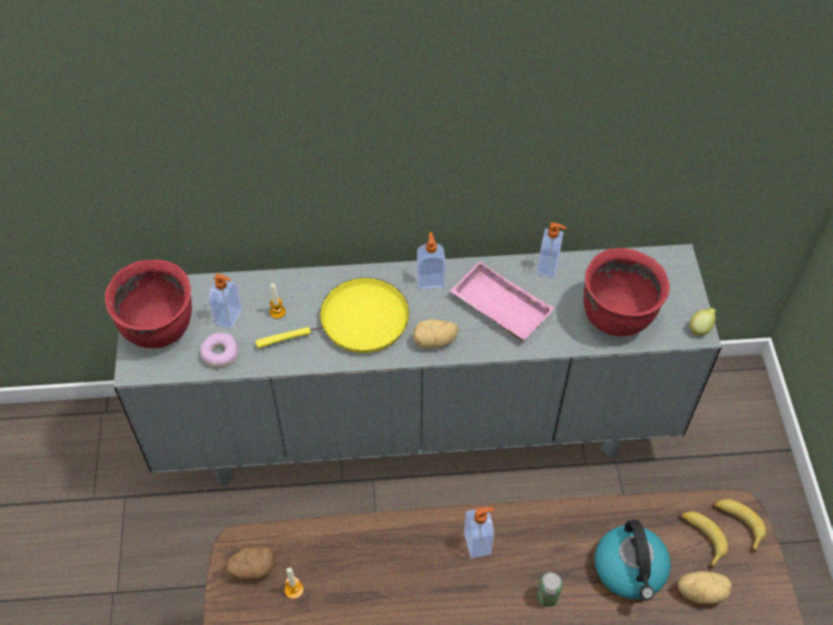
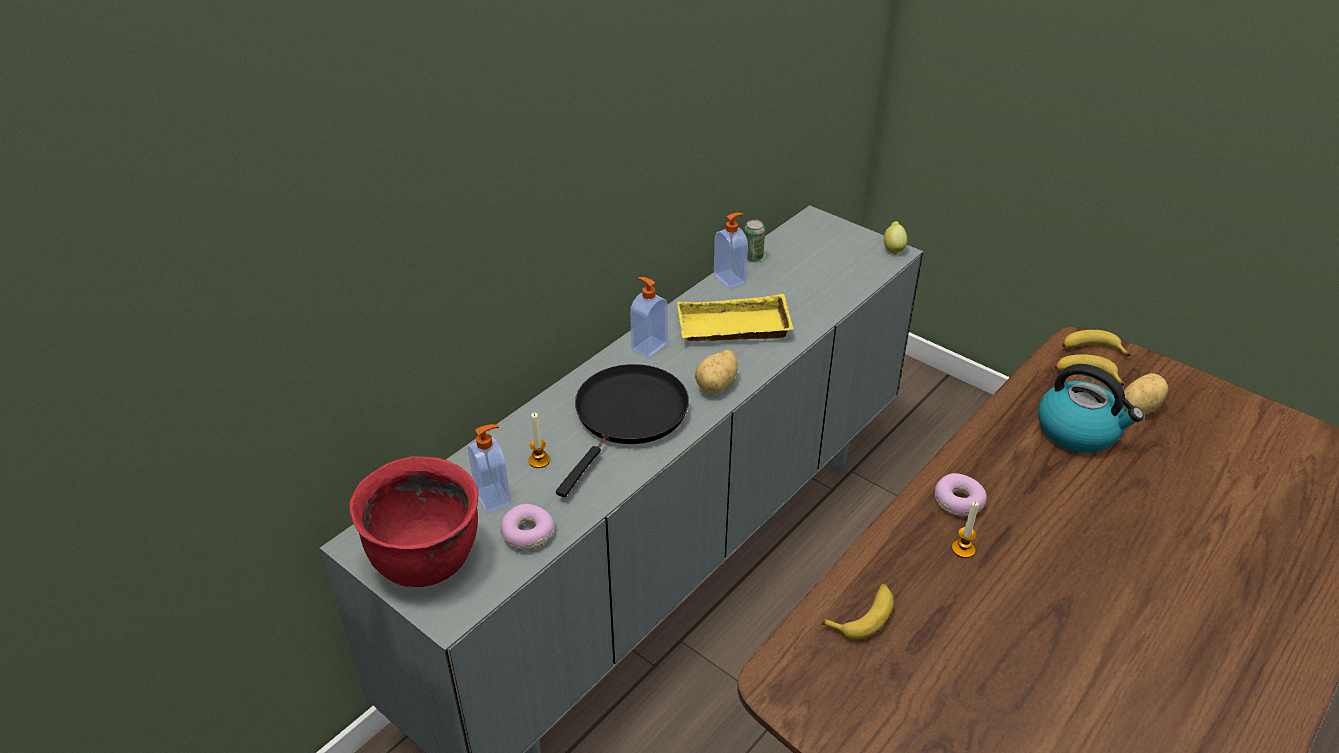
camera: 45 degrees left, 15 degrees down
(252, 569) = (814, 688): potato -> none
(294, 590) = (874, 670): candle -> candle (963, 549)
(329, 556) = (863, 615): none -> banana
(357, 322) = (628, 416): yellow frying pan -> black frying pan
(478, 543) = (958, 502): soap dispenser -> donut
(497, 308) = (732, 329): pink tray -> yellow tray
(547, 596) = (1058, 495): can -> can (753, 257)
(617, 315) = (827, 277): red cooking pot -> none

